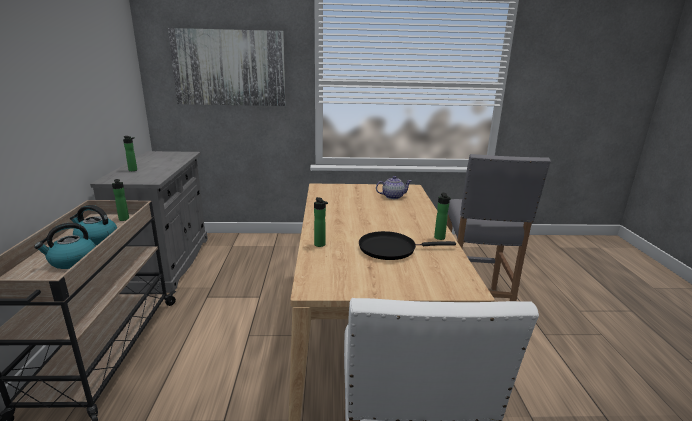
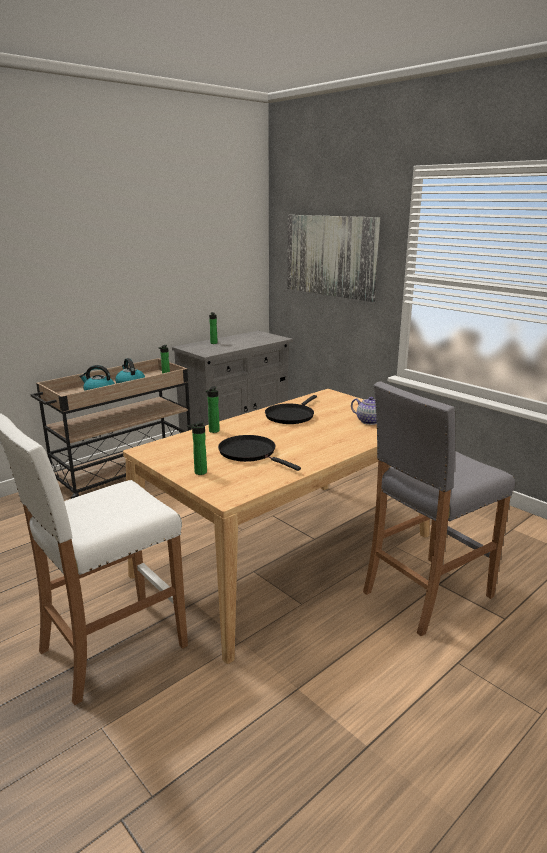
camera: 50 degrees right, 0 degrees up
(340, 210) = (290, 416): none -> black frying pan
(440, 238) = (308, 463): bottle -> bottle (199, 473)

